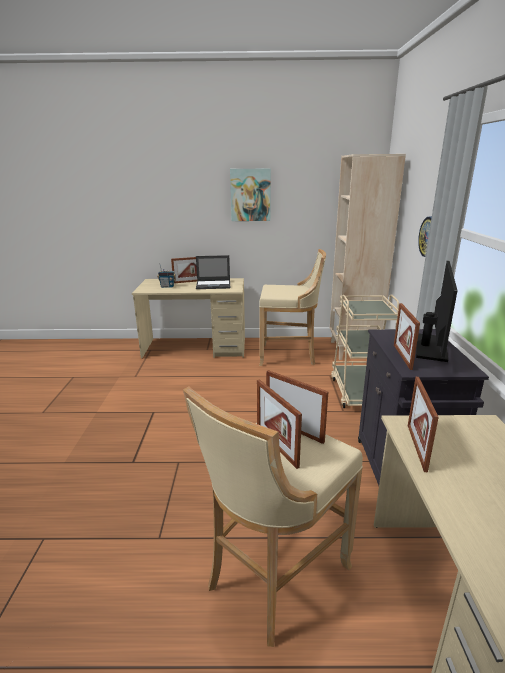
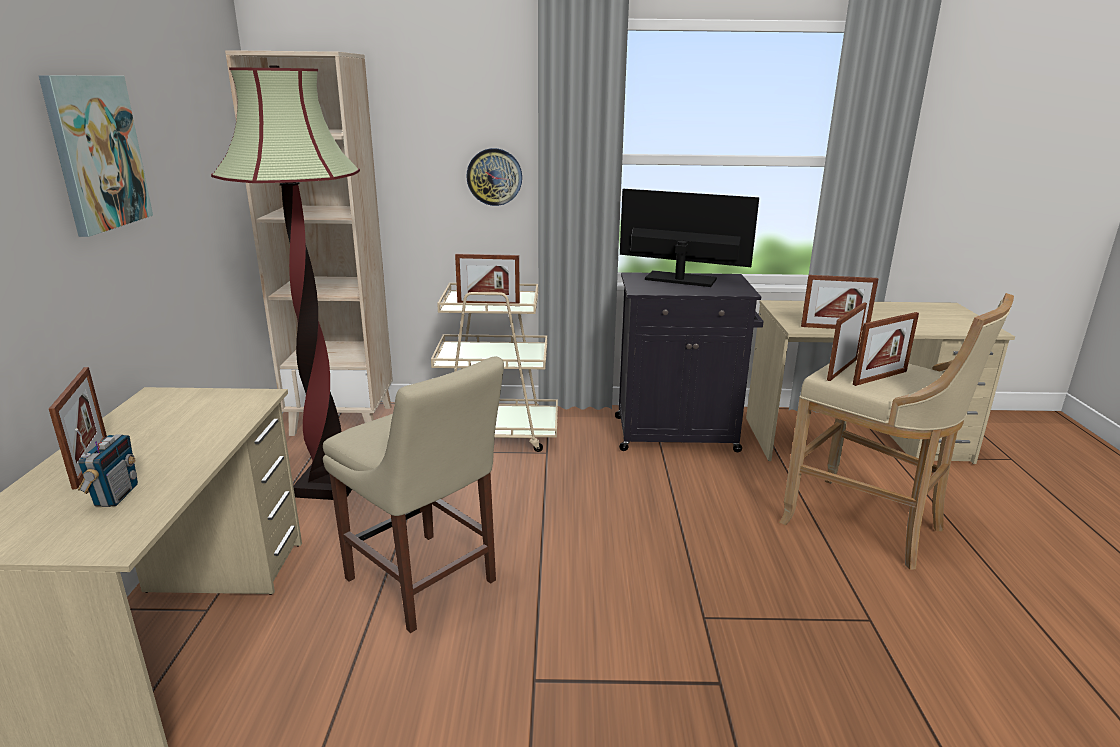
camera: 90 degrees left, 0 degrees up
(214, 285) = (180, 422): laptop -> none
(216, 384) = (424, 583): none -> beige chair
(289, 356) = (329, 485): beige stool -> floor lamp
(402, 356) = (710, 290): picture frame -> picture frame (488, 304)

